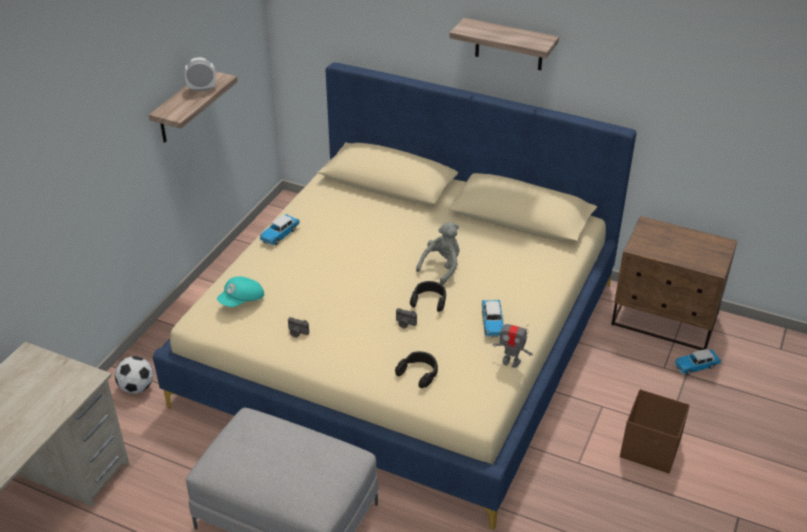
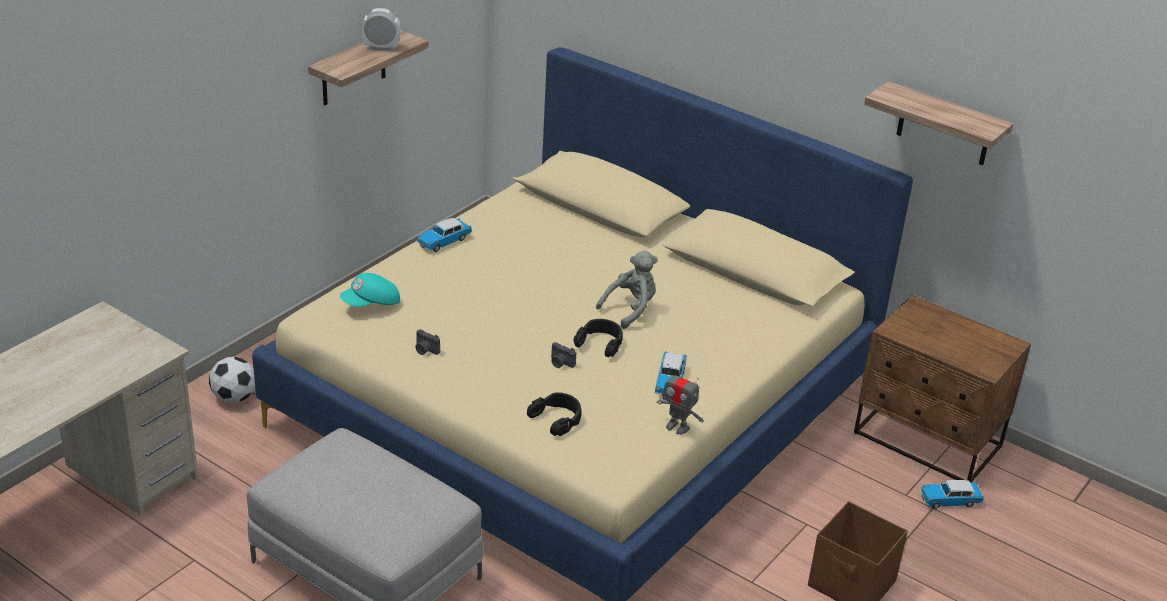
camera: 10 degrees right, 5 degrees down
(509, 45) = (768, 48): shelf -> shelf (944, 125)

